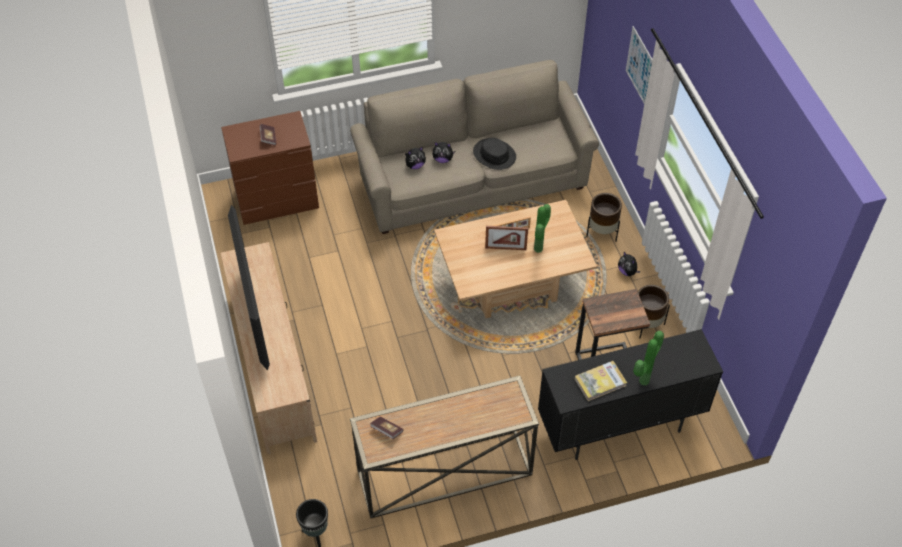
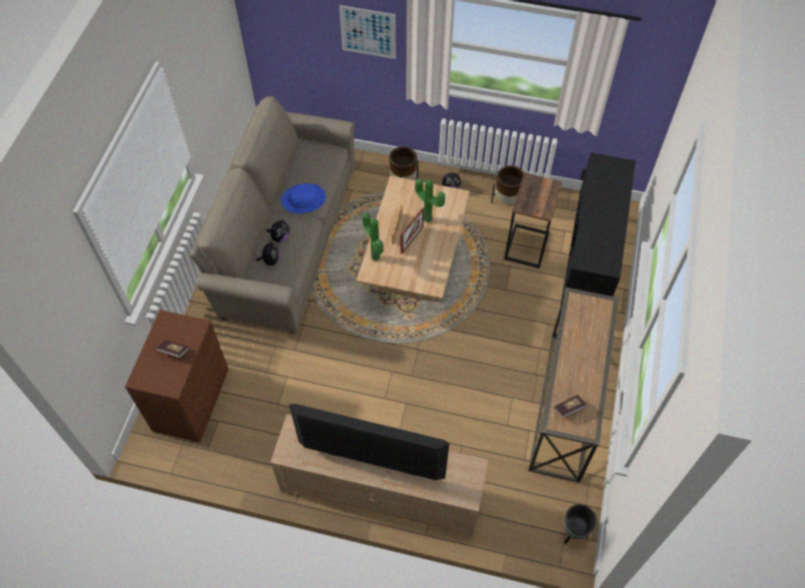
camera: 60 degrees left, 5 degrees up
(494, 154) = (303, 199): black hat -> blue hat
(600, 382) = (604, 237): book -> none
(642, 380) = (617, 211): potted plant -> potted plant (374, 258)

